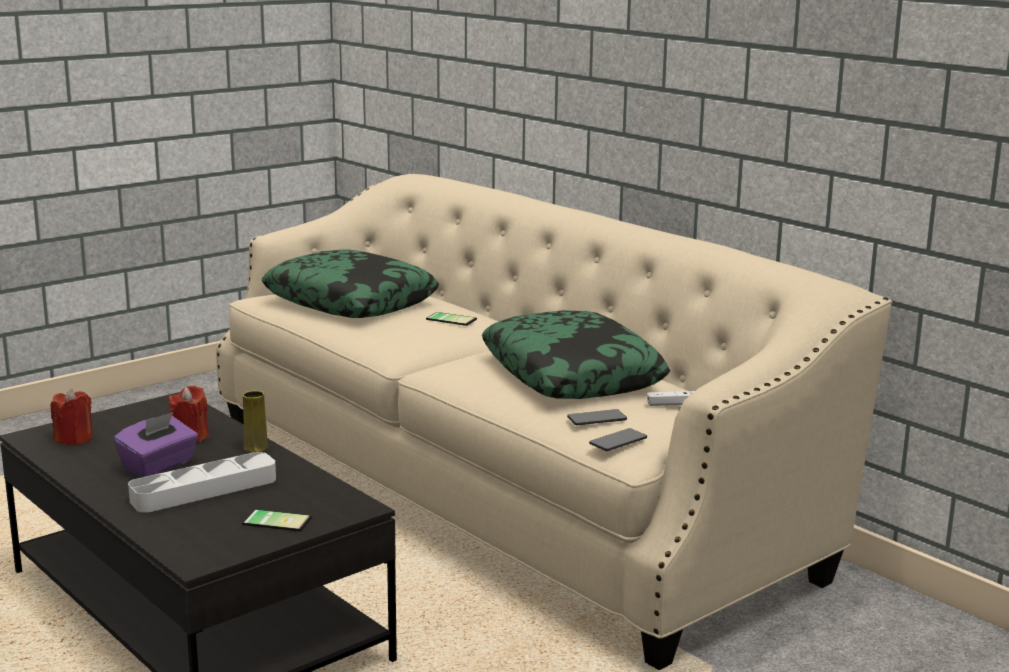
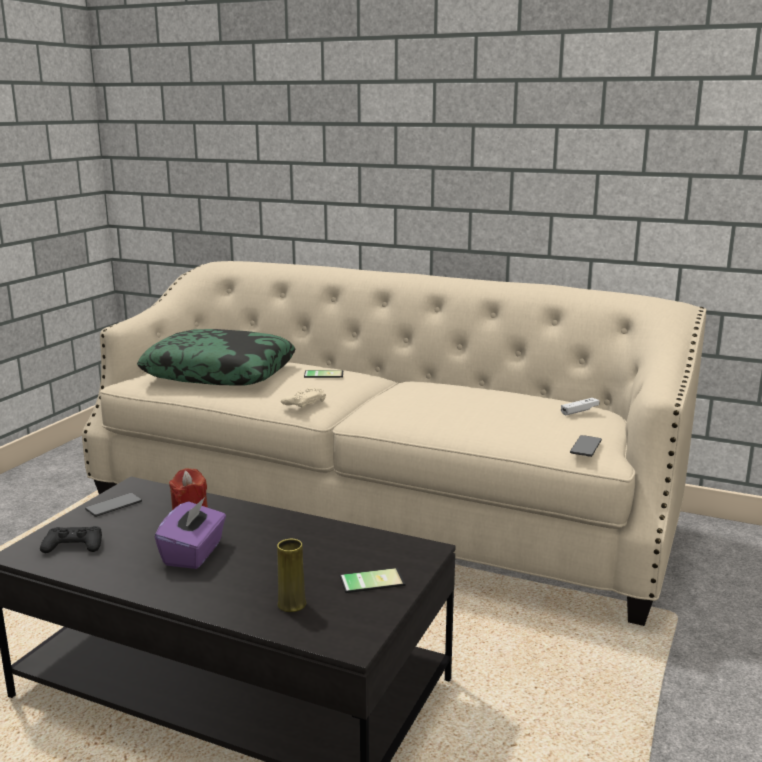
camera: 25 degrees left, 0 degrees up
(74, 439) = (74, 545): red candle -> black game controller
(204, 490) = (267, 567): grey tray -> none
(256, 448) = (264, 516): yellow vase -> yellow vase (292, 604)
(392, 345) = (304, 402): none -> beige game controller
(572, 375) = (476, 402): pillow -> none
(597, 419) = (546, 432): phone -> phone (114, 506)

